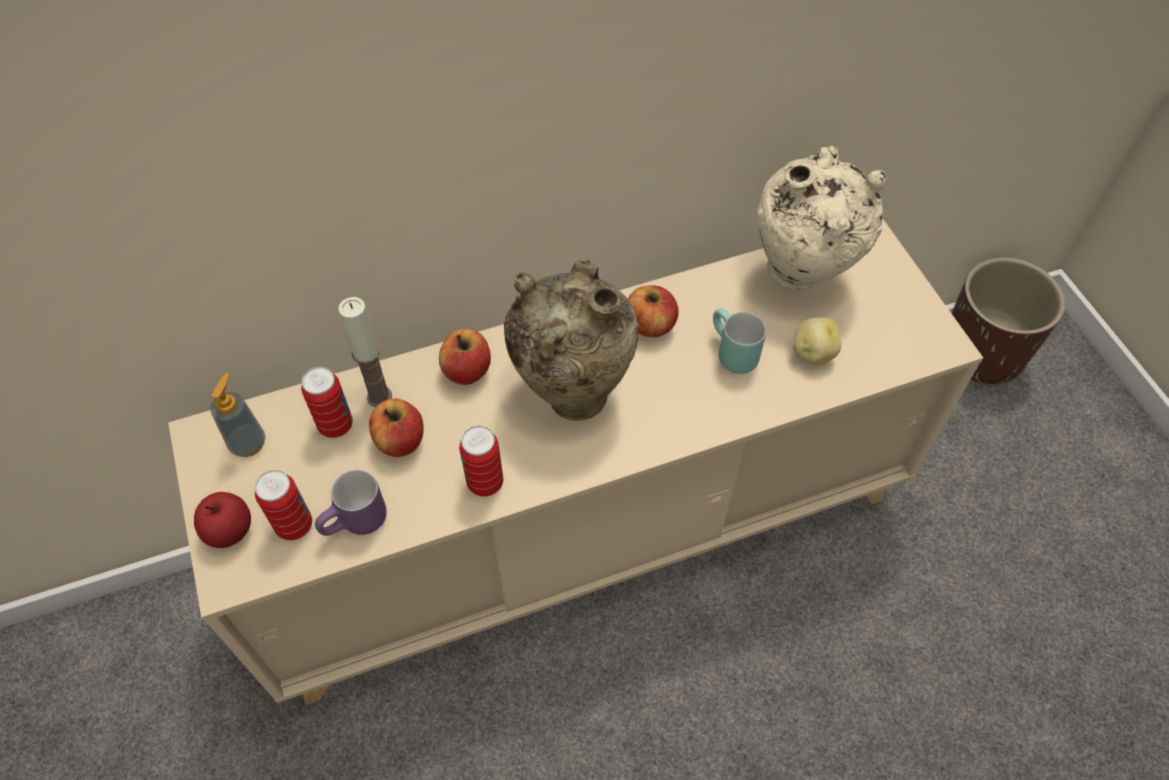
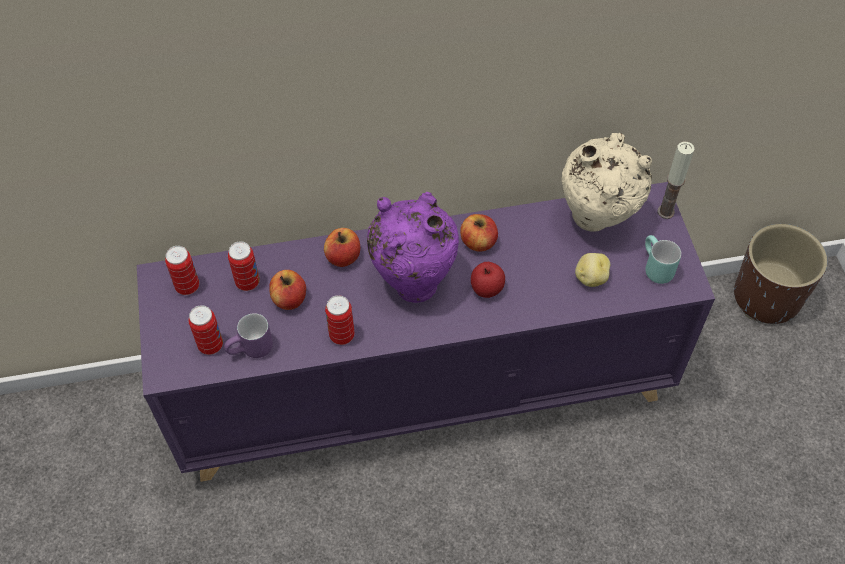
camera: 10 degrees right, 0 degrees up
(229, 530) = (168, 342): apple -> apple (486, 288)
(248, 443) = (187, 286): soap dispenser -> can
(379, 396) = (280, 267): candle -> candle (665, 212)
(572, 391) = (413, 282): beige vase -> purple vase
(586, 530) = (424, 389): beige cabinet -> purple cabinet
(729, 353) = (530, 270): turquoise mug -> turquoise mug (653, 268)

